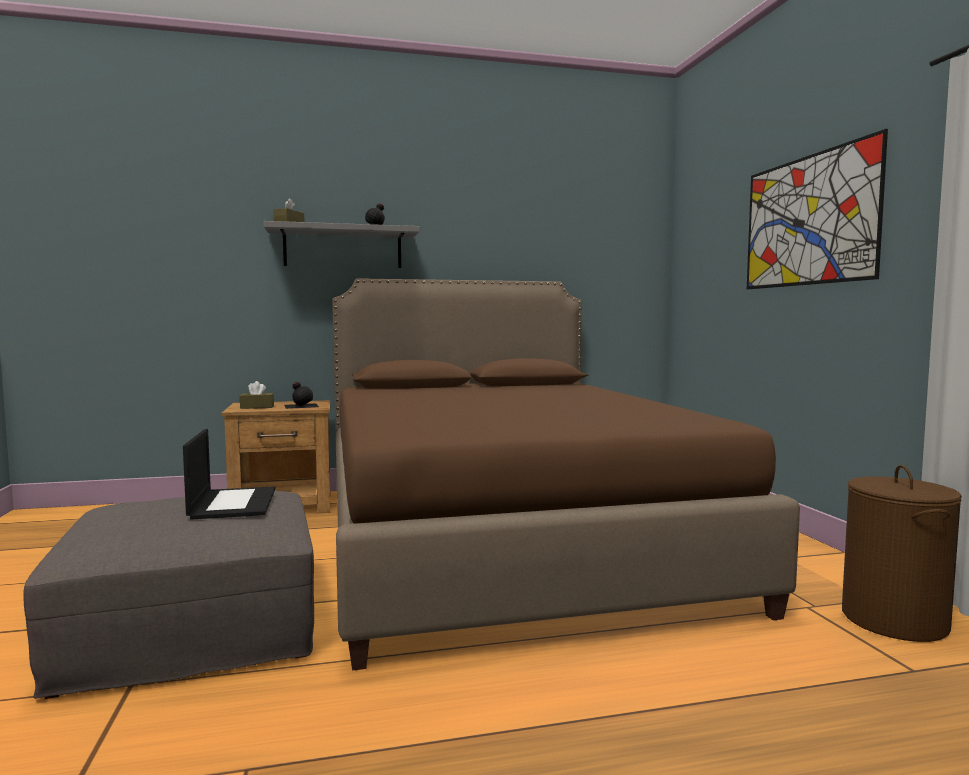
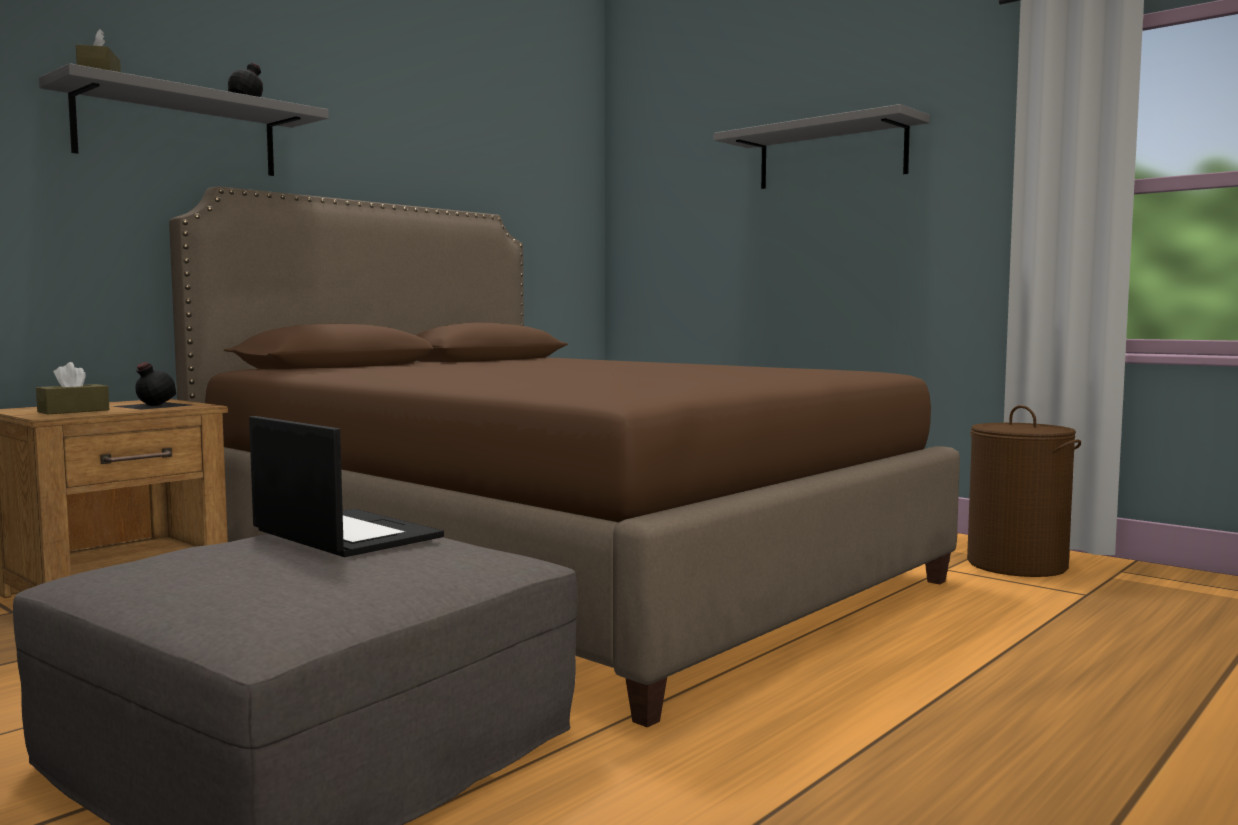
camera: 35 degrees left, 0 degrees up
(807, 220) = (831, 155): picture -> grey shelf

